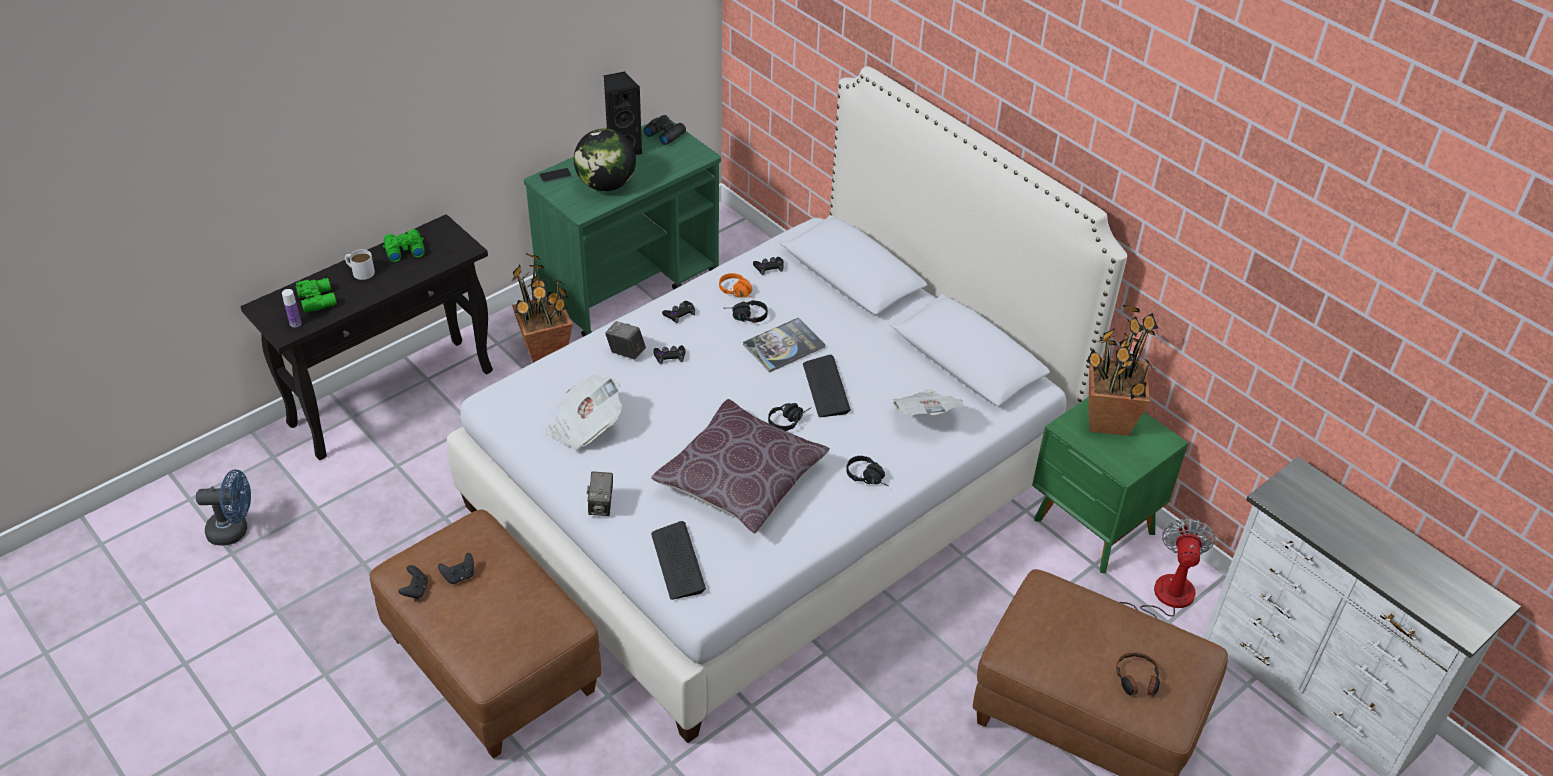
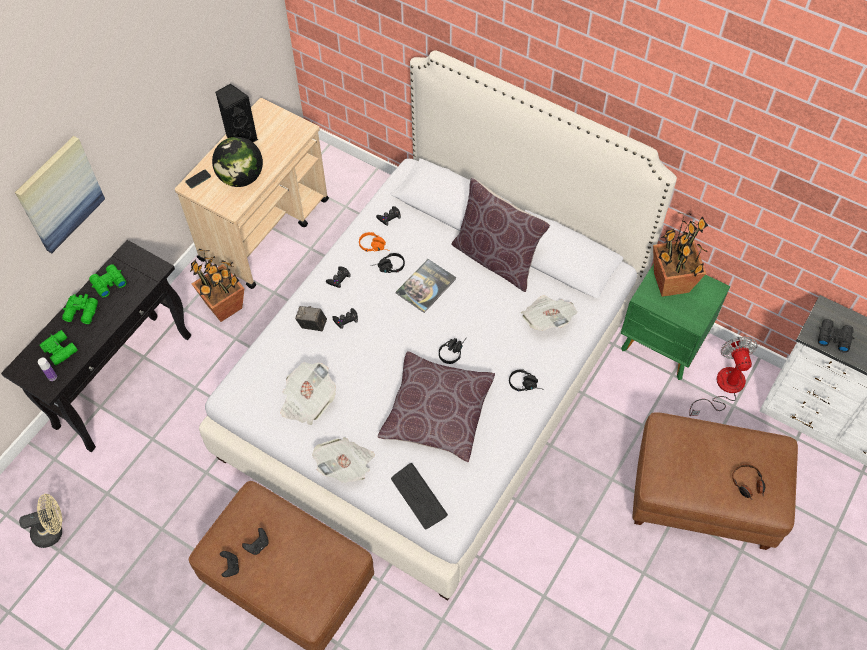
camera: 15 degrees left, 15 degrees up
(234, 530) = (52, 531): blue fan -> beige fan
(360, 271) = (82, 313): white mug -> green binoculars
(374, 108) = (59, 194): none -> picture
(601, 505) = (346, 465): camera -> newspaper
(630, 285) = (265, 229): green cart -> beige cart
(665, 134) = (267, 115): black binoculars -> black binoculars (833, 337)
(826, 388) = (469, 315): keyboard -> none
(885, 339) = (496, 259): none -> brown pillow

